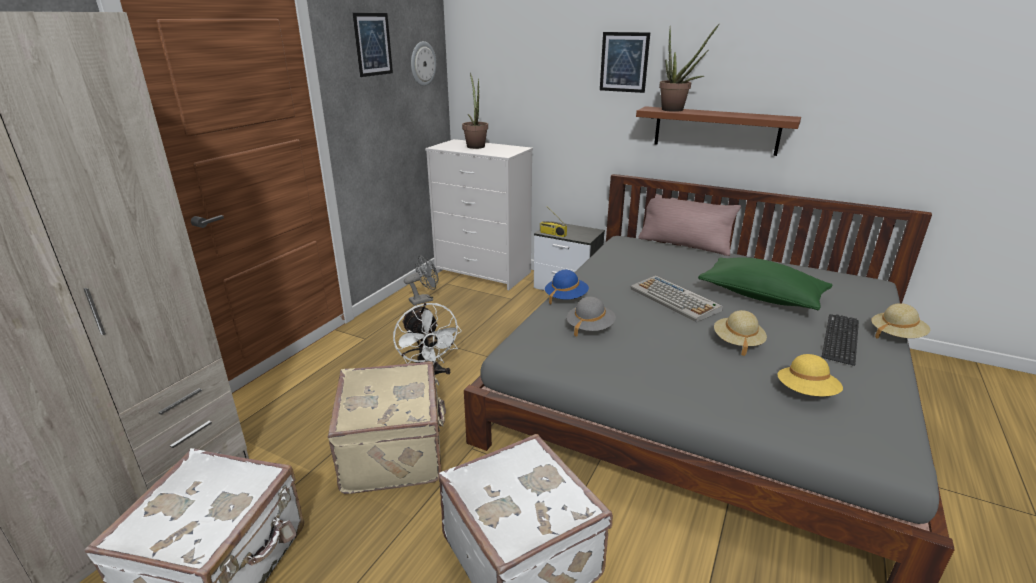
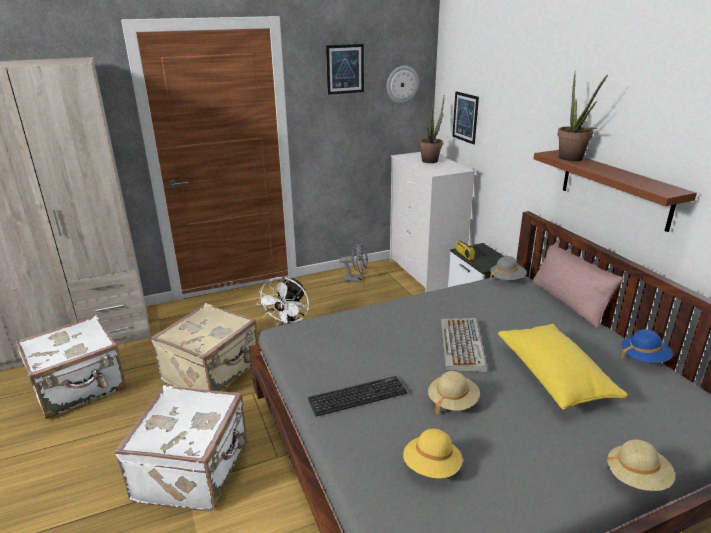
camera: 40 degrees right, 0 degrees up
(566, 298) = (380, 309): blue hat -> blue hat (644, 358)
(590, 327) = (355, 337): grey hat -> grey hat (507, 279)
(624, 62) = (547, 102): picture -> picture (465, 117)
(761, 296) = (554, 377): green pillow -> yellow pillow
(840, 339) = (559, 448): keyboard -> keyboard (357, 396)

